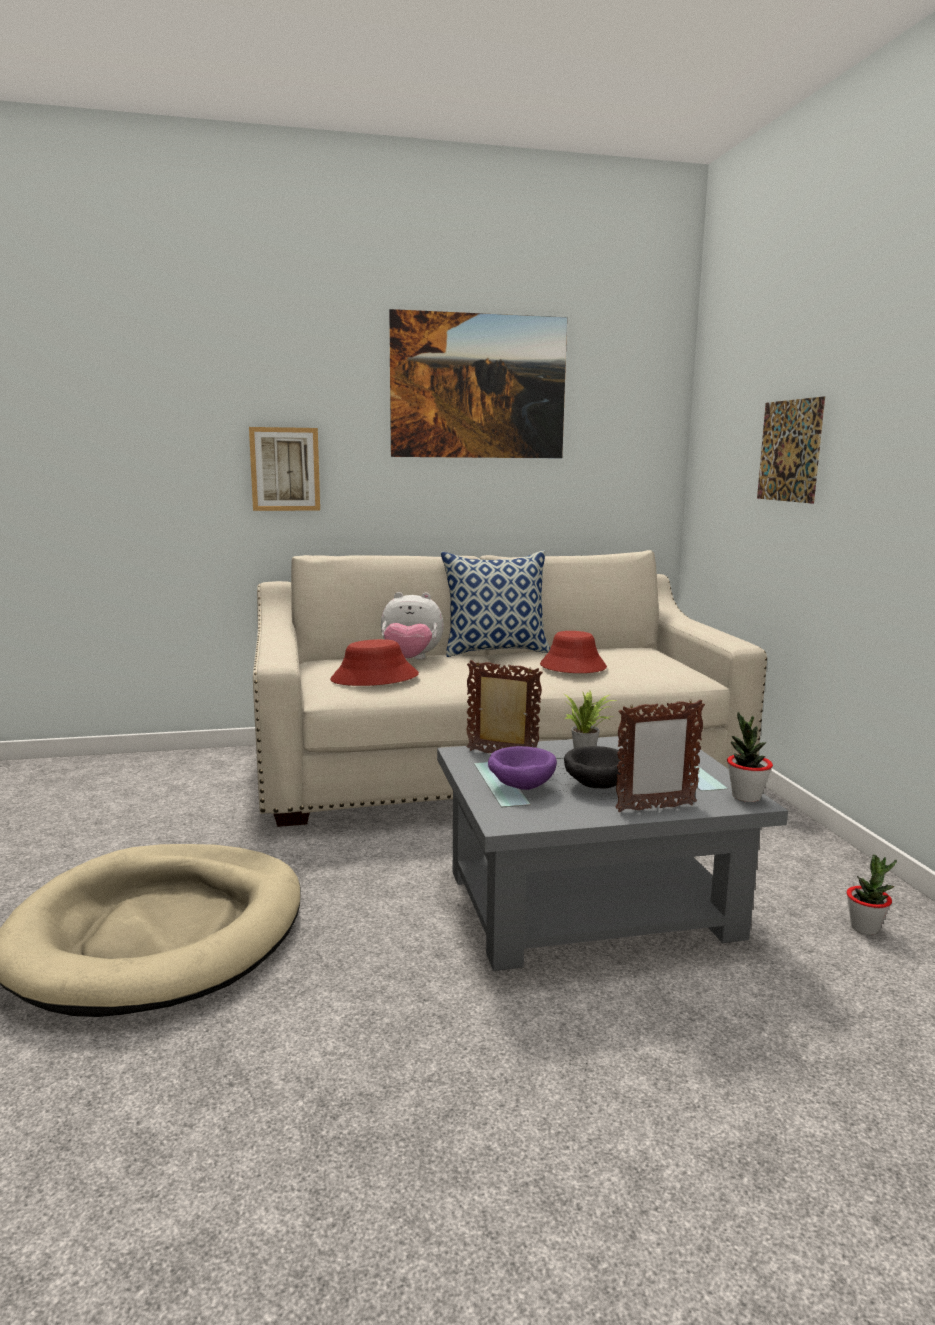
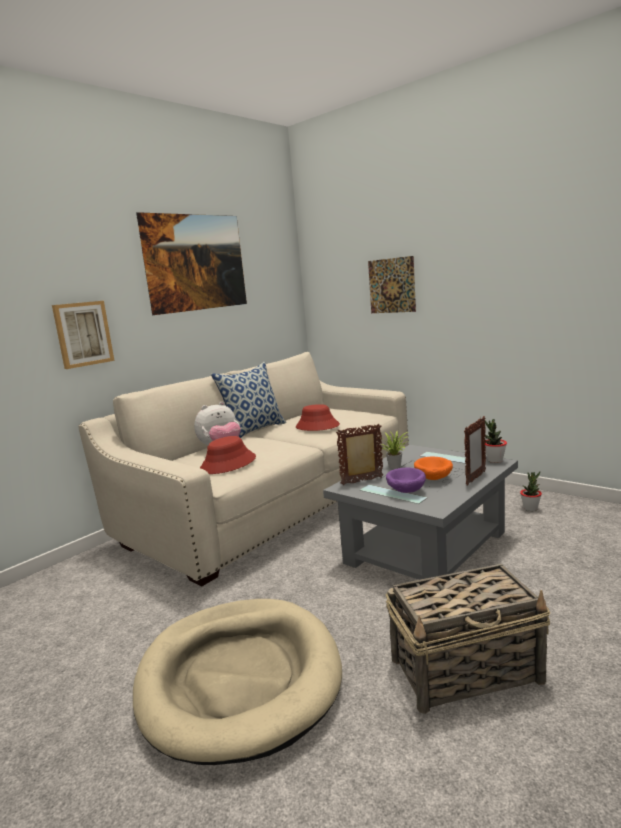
camera: 35 degrees left, 0 degrees up
(370, 1070) = (467, 670): none -> basket
(595, 786) = (433, 479): black bowl -> orange bowl

